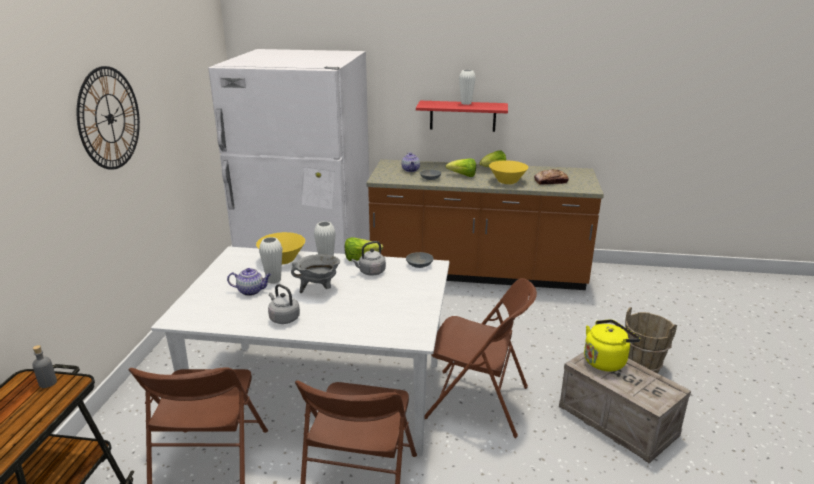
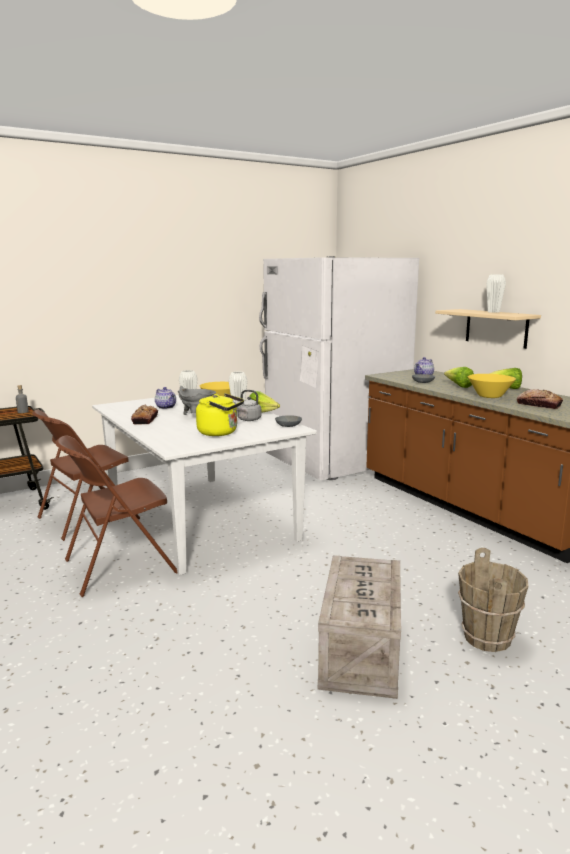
camera: 50 degrees right, 10 degrees down
(110, 118) = (167, 280): wall clock -> none
(283, 318) = (145, 420): grey kettle -> bread
(462, 116) = (496, 328): red shelf -> beige shelf
(477, 402) = (277, 573): brown chair -> none
(606, 361) = (373, 572): yellow kettle -> yellow kettle (220, 433)

